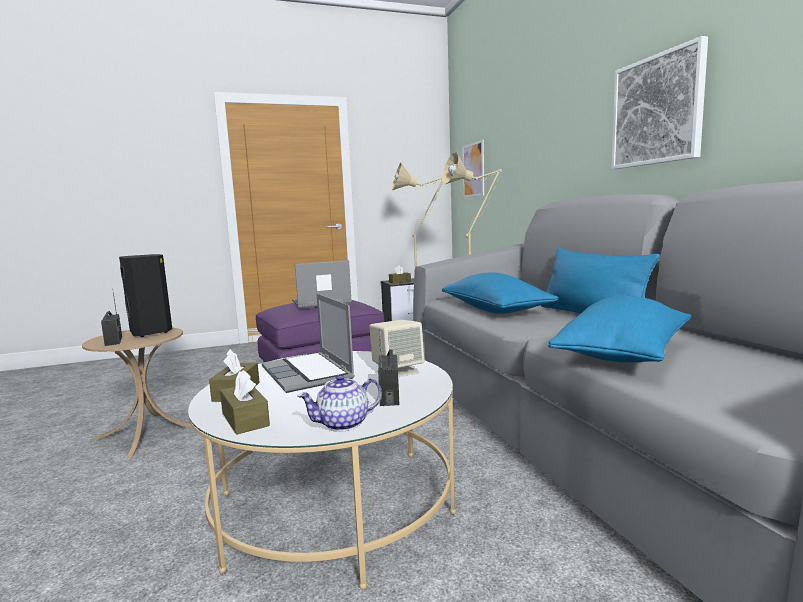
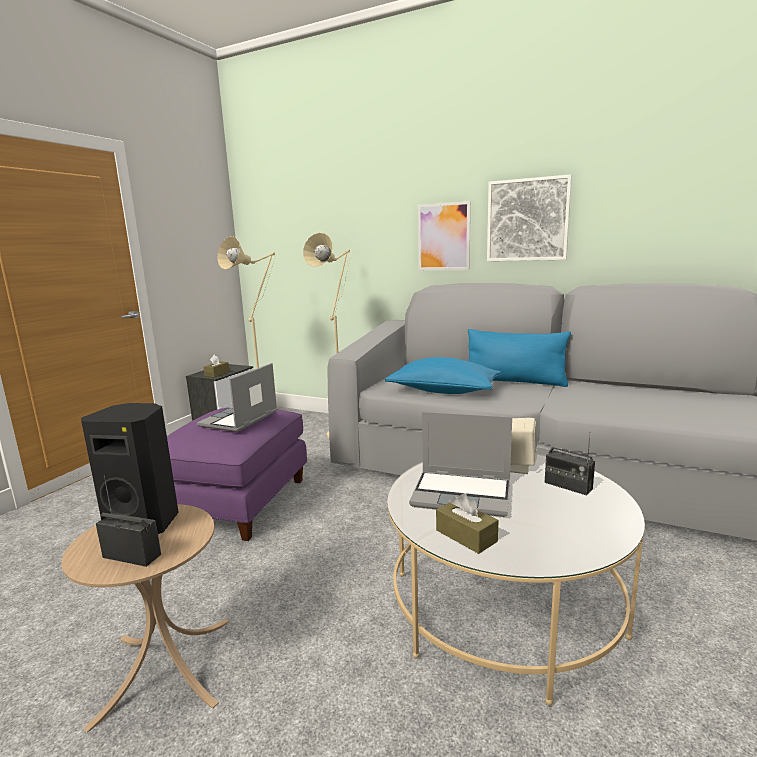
camera: 45 degrees left, 5 degrees up
(245, 419) = (552, 550): brown tissue box -> none
(344, 423) = (609, 517): teapot -> none
(473, 170) = (283, 244): picture -> picture (443, 237)
(624, 355) = (615, 408): blue pillow -> none

